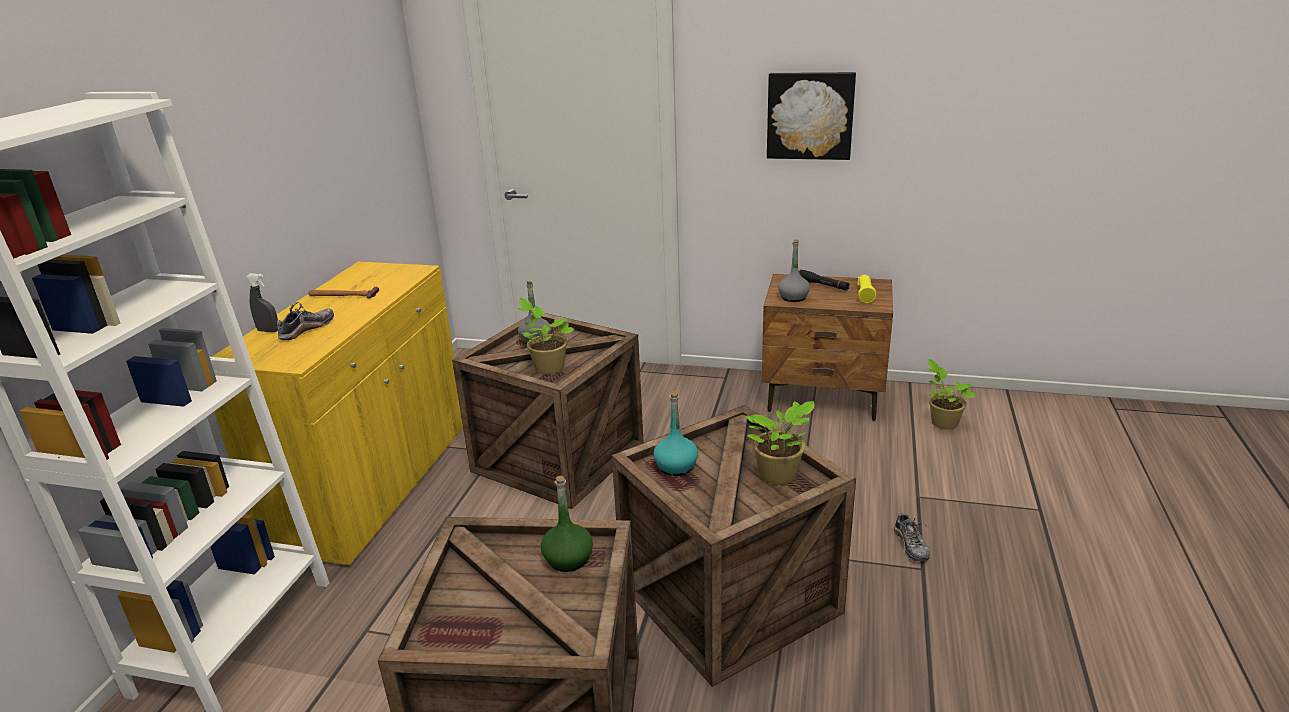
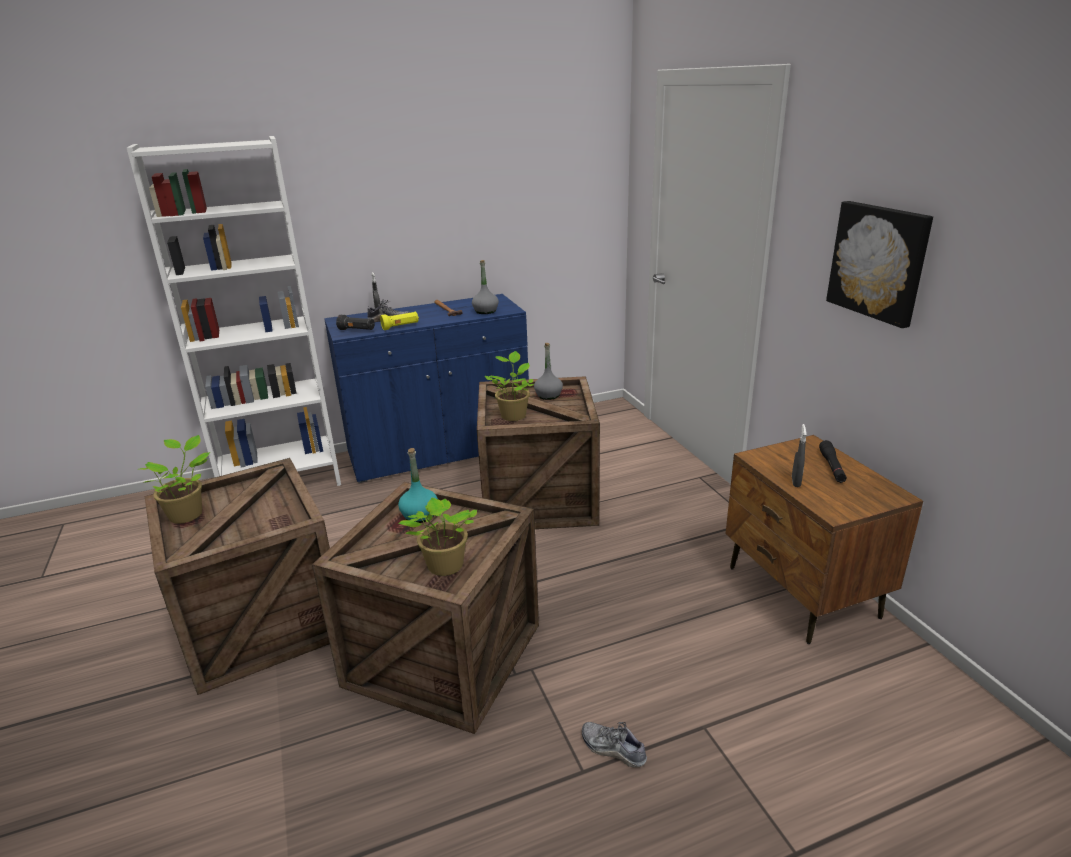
camera: 55 degrees right, 0 degrees up
(299, 353) = (357, 330): none -> black flashlight
(374, 485) = (439, 451): yellow cabinet -> blue cabinet
(568, 559) = (275, 517): green bottle -> none
(793, 297) = (775, 461): grey bottle -> grey bottle (485, 311)
(828, 302) = (796, 482): none -> grey spray bottle
(865, 295) = (849, 497): yellow flashlight -> yellow flashlight (400, 327)
(910, 545) = (613, 749): shoe -> shoe turned 75 degrees clockwise
(942, 422) = (877, 700): potted plant -> potted plant (188, 513)

